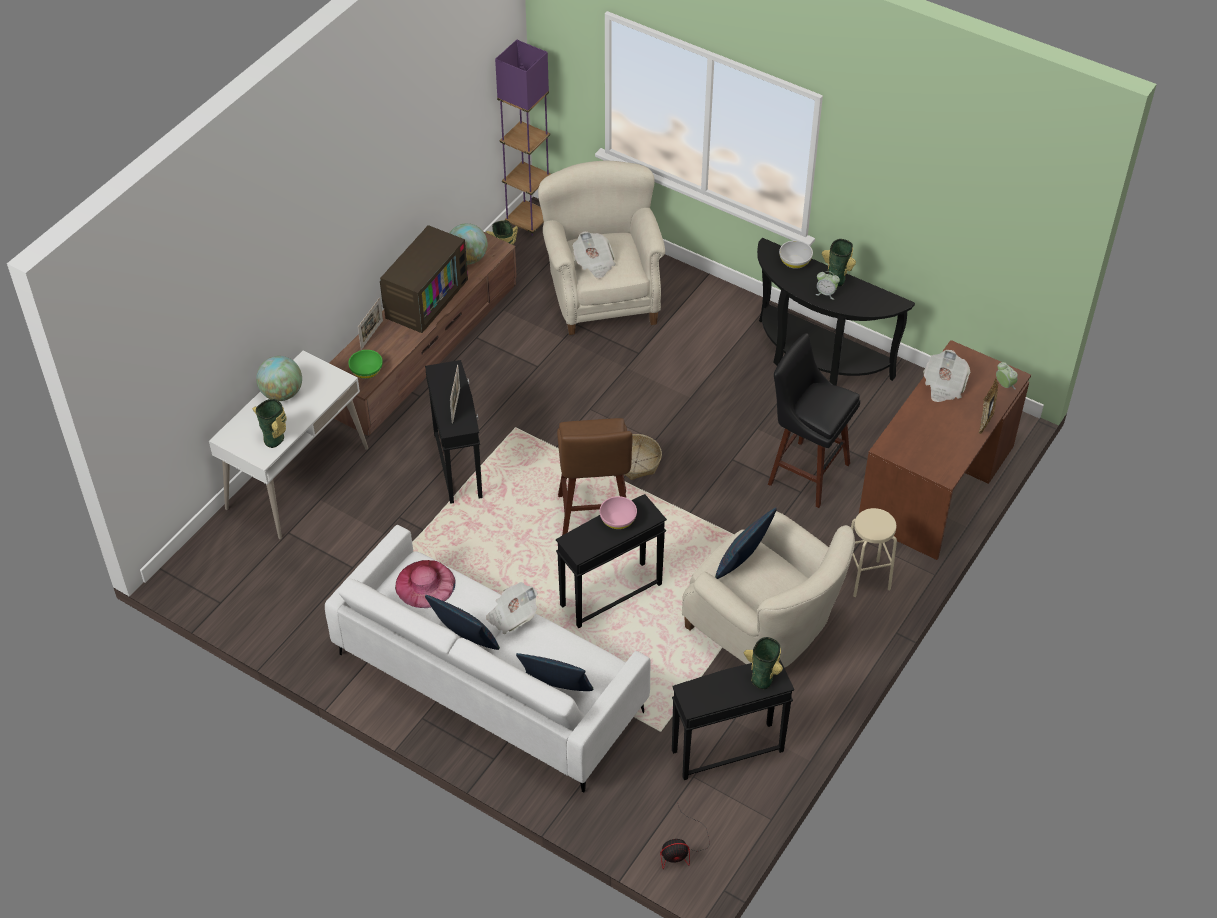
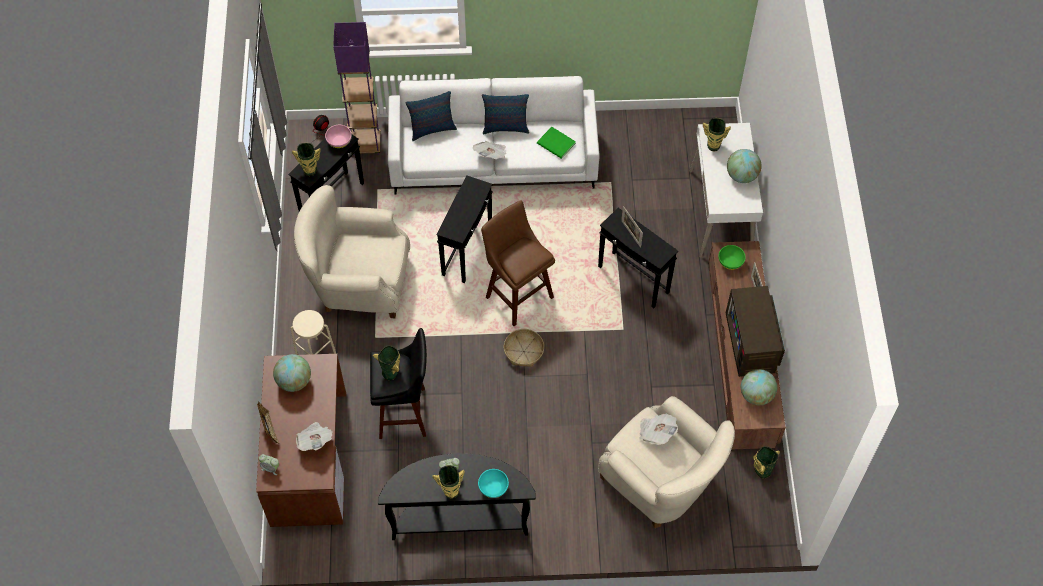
camera: 145 degrees right, 10 degrees up
(425, 584) = (556, 144): pink hat -> green book
(528, 221) = (777, 518): purple floor lamp -> purple floor lamp (366, 144)
(618, 520) = (464, 216): pink bowl -> pink bowl (339, 141)
(743, 562) = (378, 257): blue pillow -> none
(794, 262) = (493, 487): white bowl -> turquoise bowl
(823, 400) = (391, 371): none -> vase
(932, 448) = (294, 381): none -> globe

